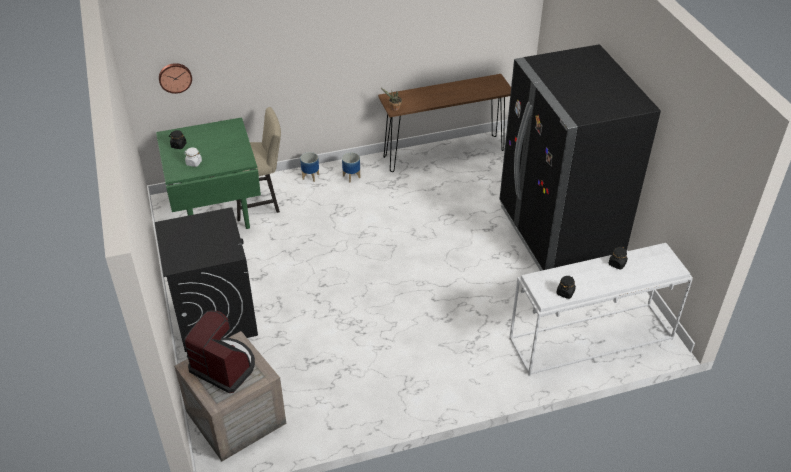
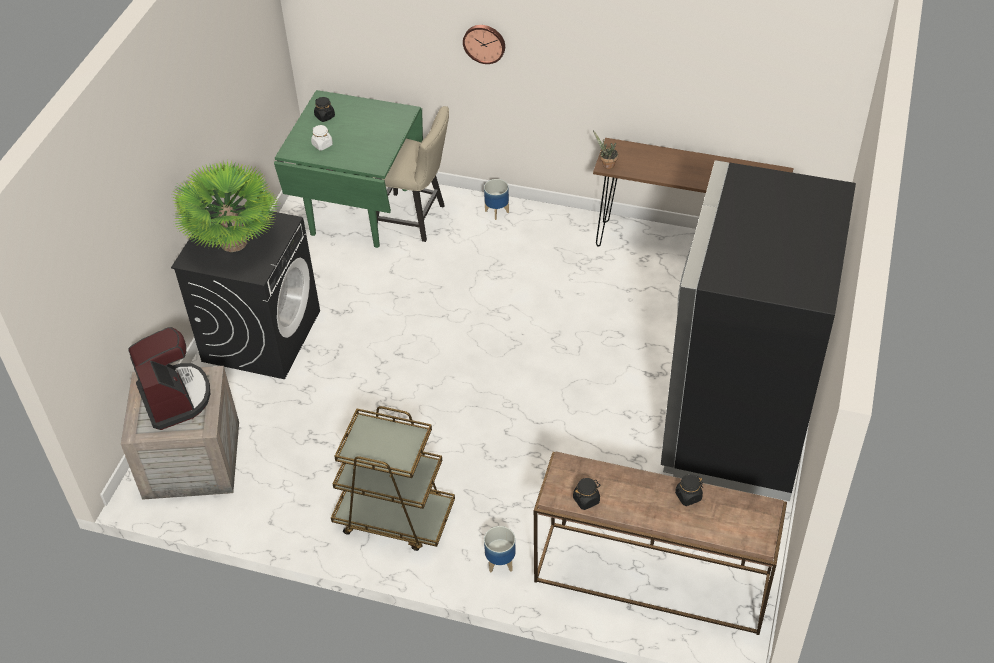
camera: 35 degrees right, 5 degrees up
(175, 77) = (345, 32): wall clock -> wall clock (484, 43)
(197, 242) = (234, 243): none -> potted plant
(351, 176) = (544, 231): planter -> planter (500, 561)
(409, 383) = (394, 517): none -> brown cart
(590, 340) = (650, 579): white console table -> brown console table

